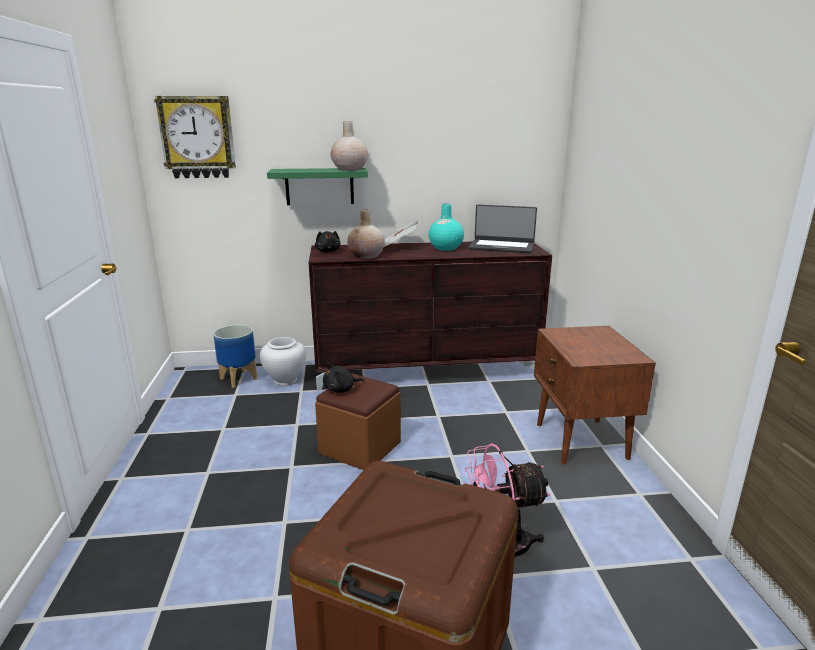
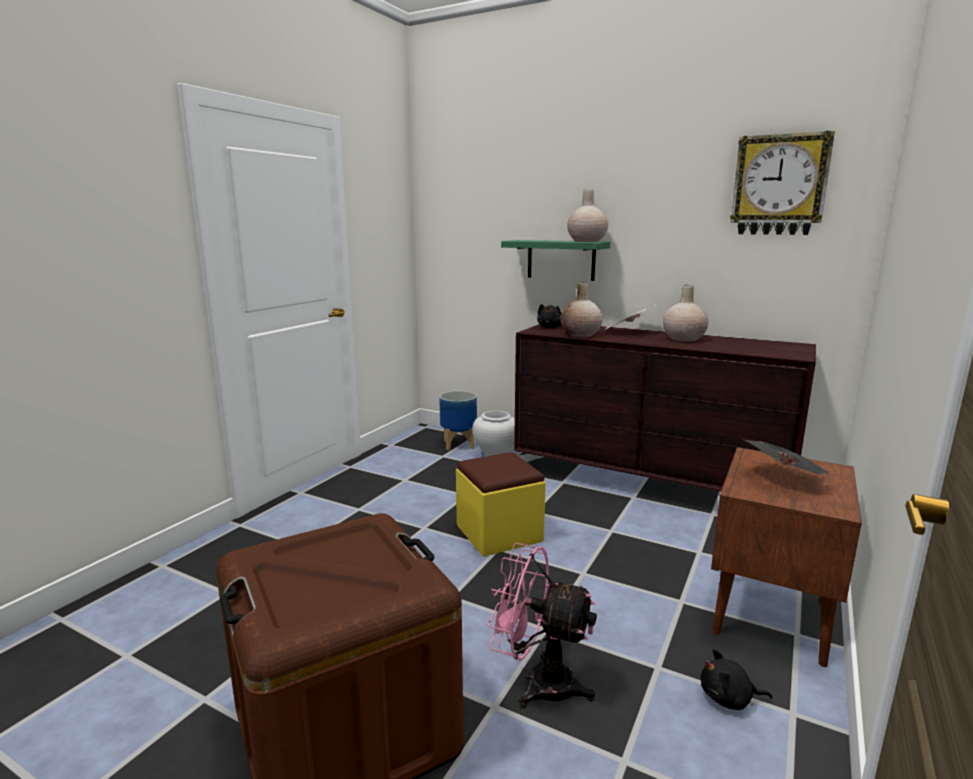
camera: 35 degrees right, 5 degrees down
(198, 137) = (458, 208): wall clock -> wall clock (779, 185)
(341, 389) = (482, 462): black plush toy -> black plush toy (729, 698)
(360, 448) = (499, 533): brown ottoman -> yellow ottoman
(445, 248) = (683, 339): turquoise vase -> beige vase
(501, 247) = (759, 346): laptop -> none
(590, 344) = (786, 479): none -> newspaper

